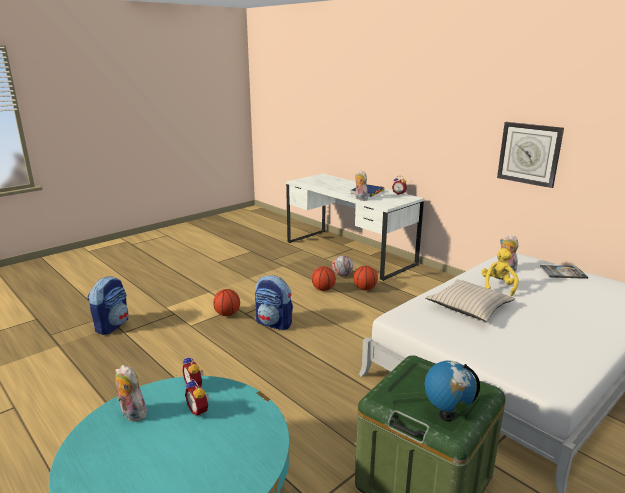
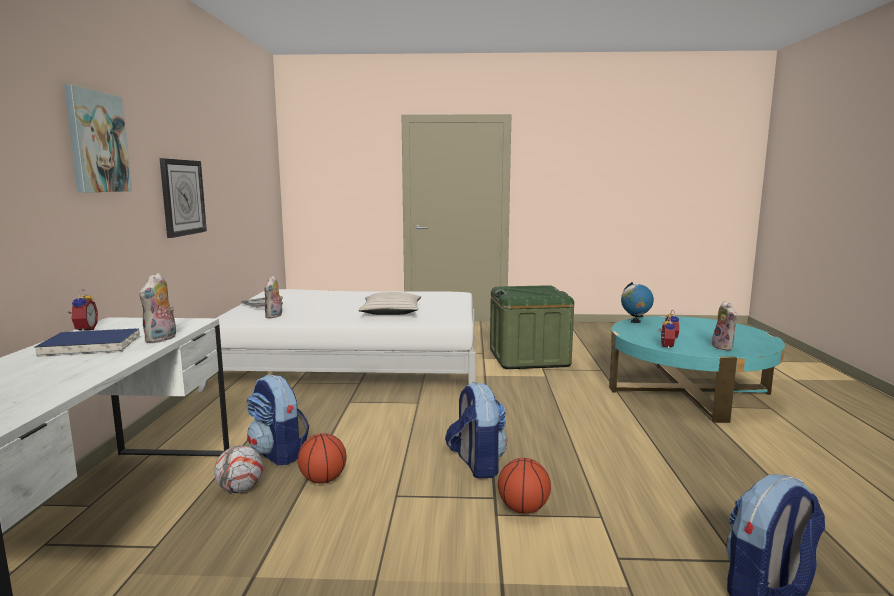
camera: 135 degrees left, 10 degrees down
(365, 288) = (279, 454): basketball -> backpack
(446, 415) = (538, 289): globe -> globe (635, 322)
(448, 109) = (97, 142): none -> picture
(498, 286) = (332, 311): yellow plush toy -> none

